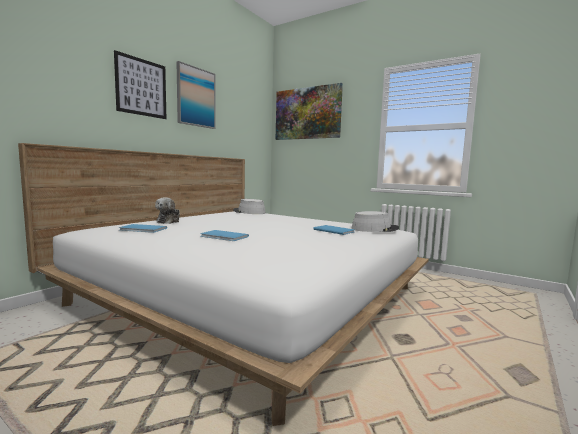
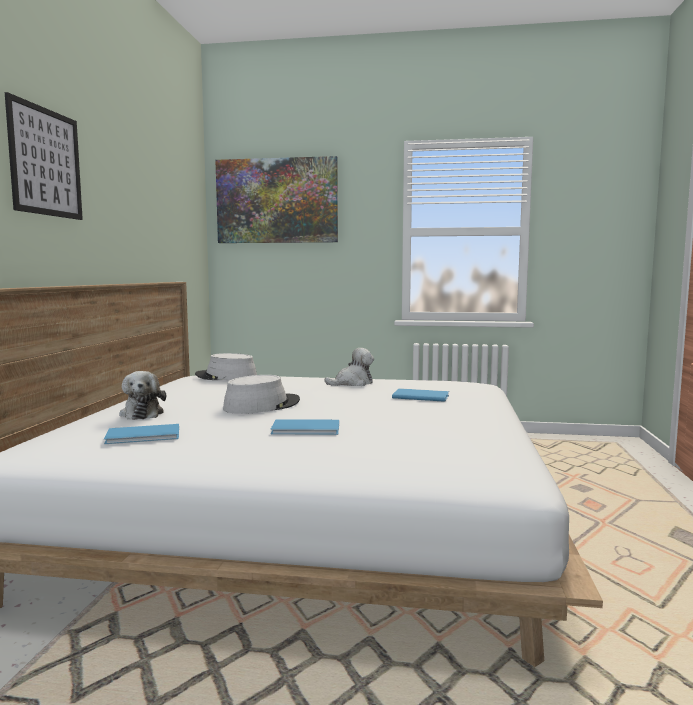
camera: 25 degrees left, 0 degrees up
(196, 97) = (116, 175): picture -> none
(309, 221) = (352, 383): none -> plush toy
(374, 229) = (459, 386): grey hat -> grey hat (262, 405)

